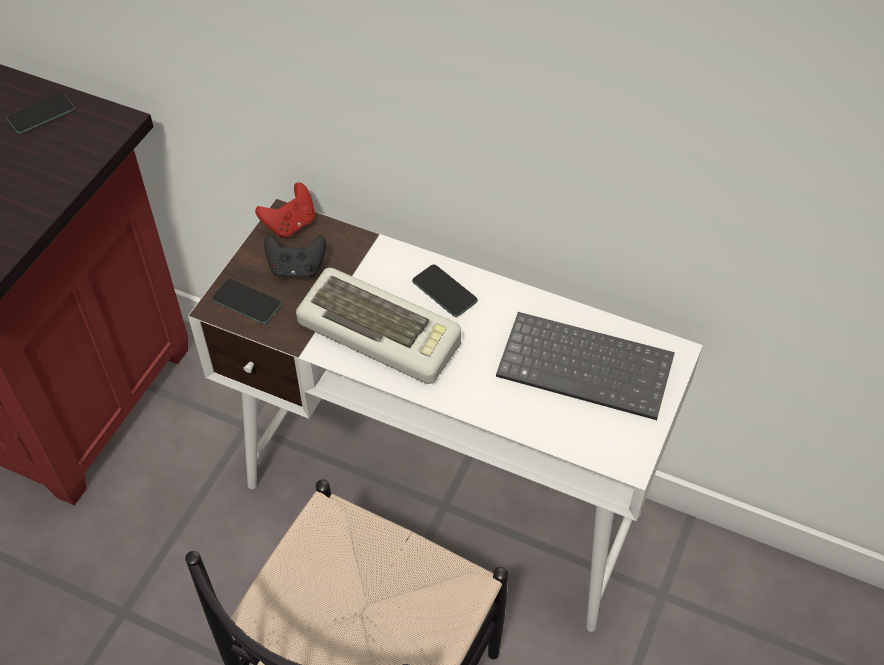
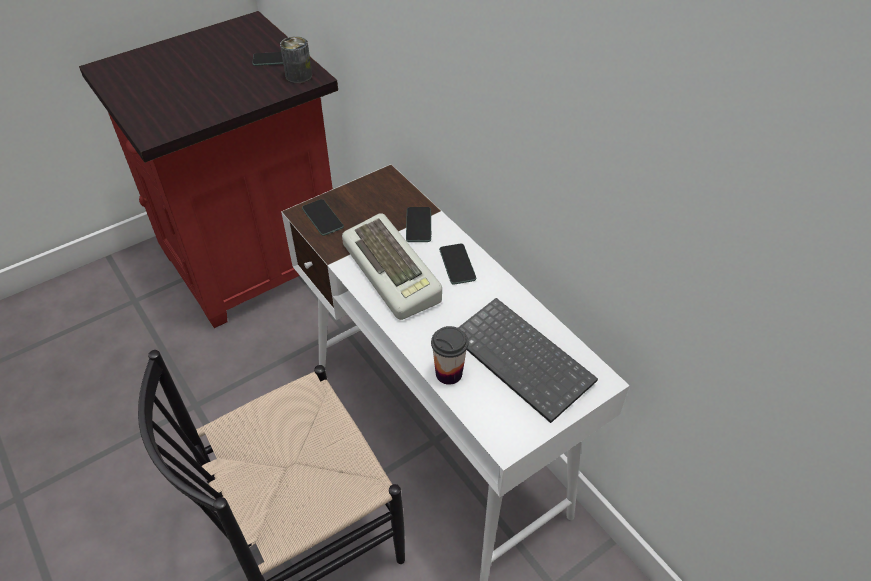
camera: 30 degrees right, 5 degrees down
(95, 126) = (298, 76): none -> can
(290, 224) = (387, 183): red game controller -> none
(296, 268) = (369, 210): black game controller -> none
(367, 262) = (418, 225): none -> phone
(523, 418) = (449, 373): none -> cup

